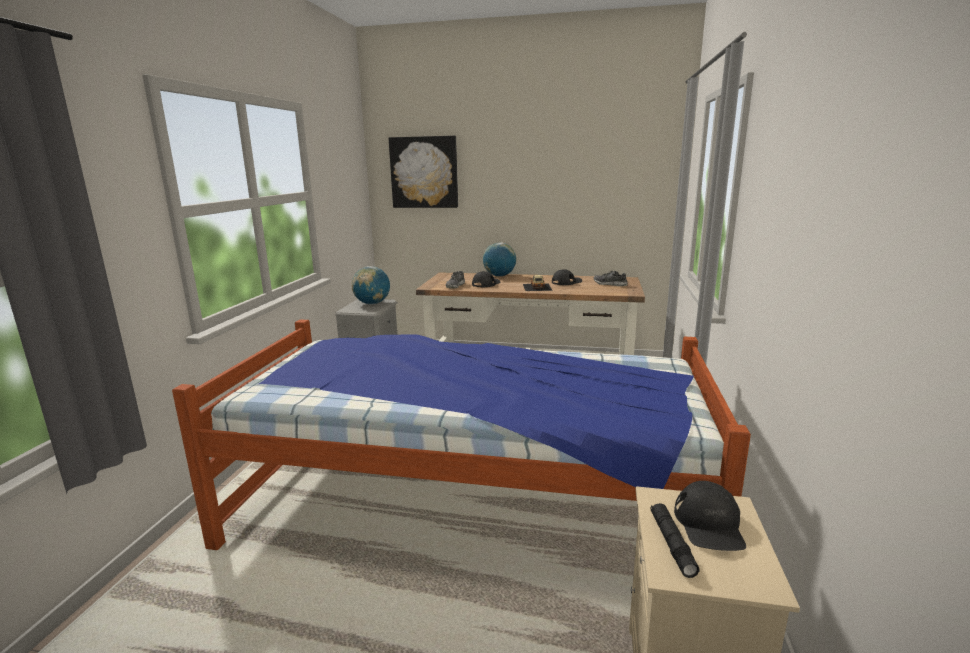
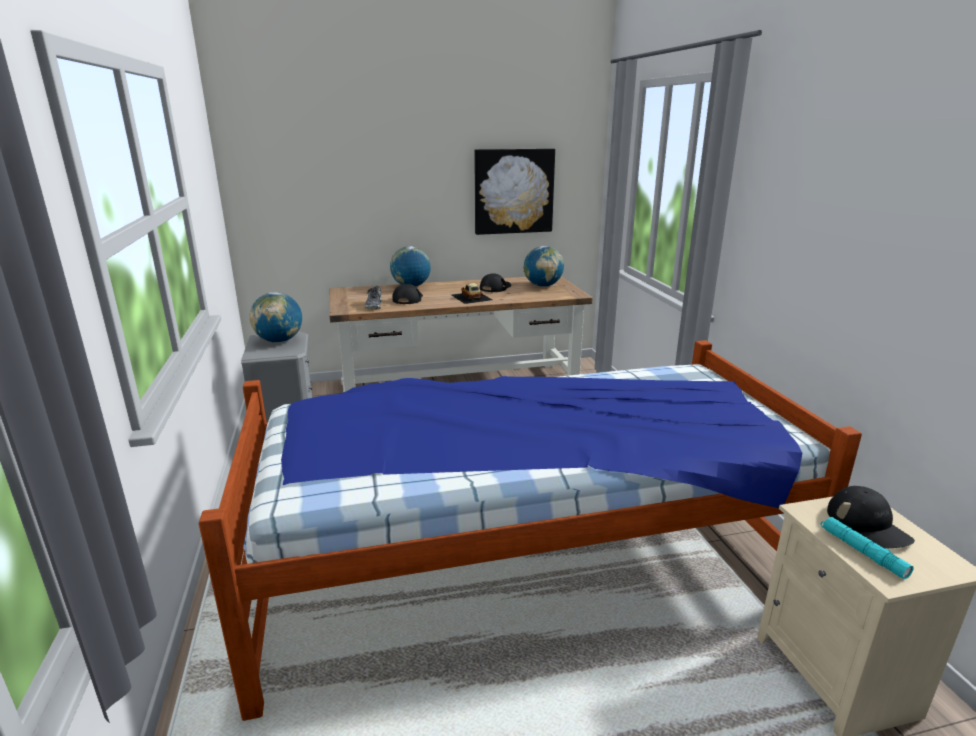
camera: 25 degrees left, 5 degrees up
(424, 172) = (300, 160): picture -> picture (513, 191)
(610, 284) = (543, 286): shoe -> globe
(672, 543) = (862, 552): black flashlight -> turquoise flashlight

